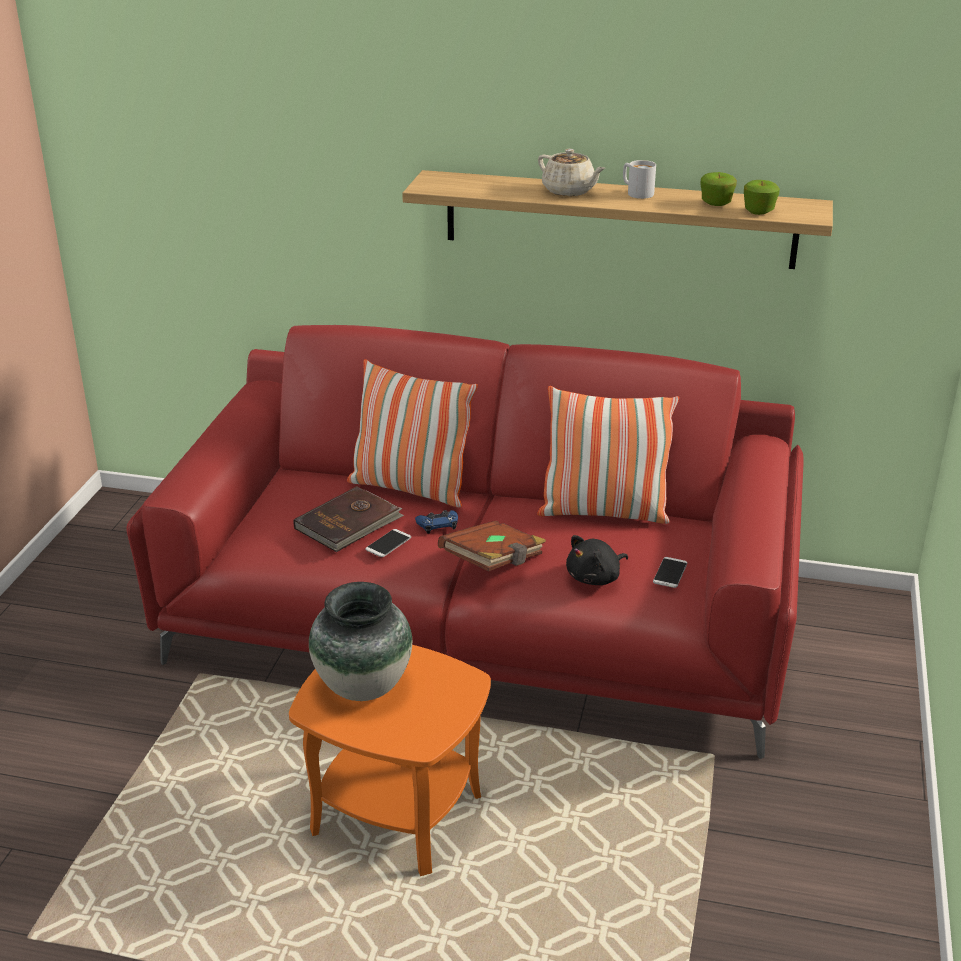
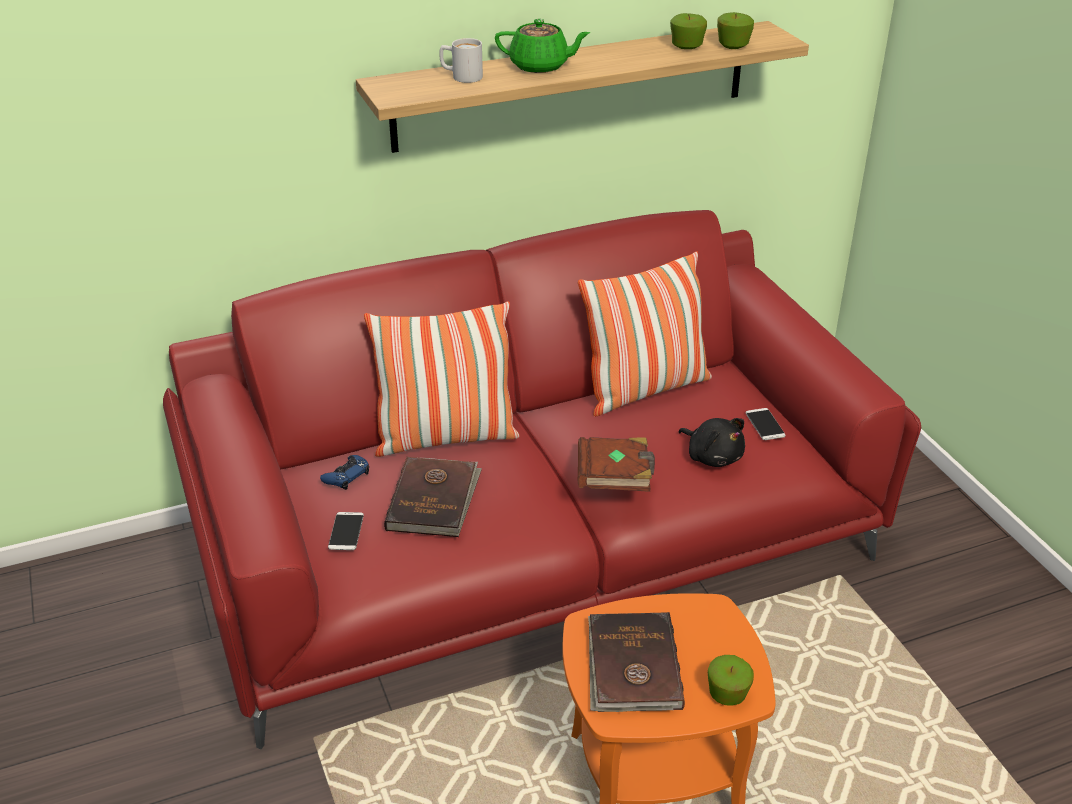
camera: 35 degrees left, 5 degrees up
(362, 687) = (632, 667): vase -> brown book
(388, 544) = (497, 505): phone -> phone (346, 531)
(407, 735) = (727, 694): none -> apple
(438, 524) = (520, 464): blue game controller -> blue game controller (346, 476)
(569, 191) = (540, 66): beige teapot -> green teapot
(595, 578) = (712, 456): black plush toy -> black plush toy turned 60 degrees counterclockwise
(636, 192) = (602, 53): white mug -> white mug (461, 76)

